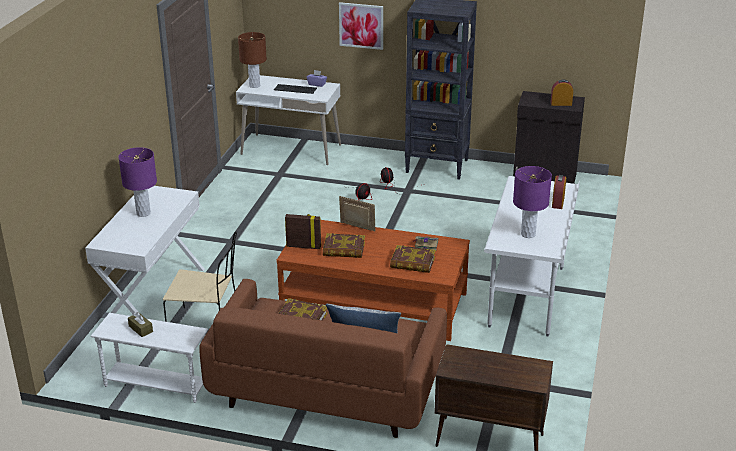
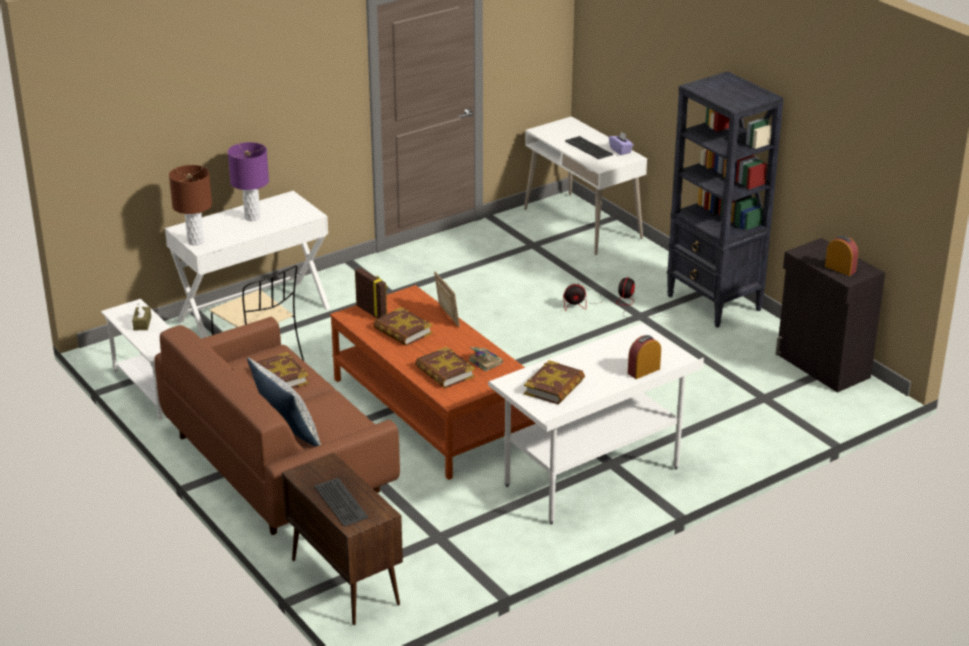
camera: 40 degrees right, 0 degrees up
(255, 85) = (554, 130): brown table lamp -> brown table lamp (196, 241)
(361, 25) = (674, 91): picture -> none
(505, 374) = (340, 503): none -> keyboard
(528, 234) = (554, 387): purple table lamp -> book

